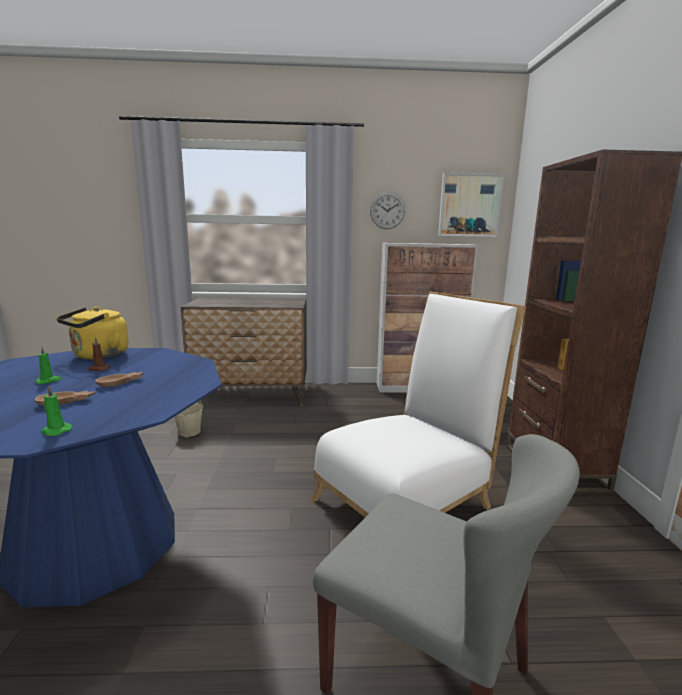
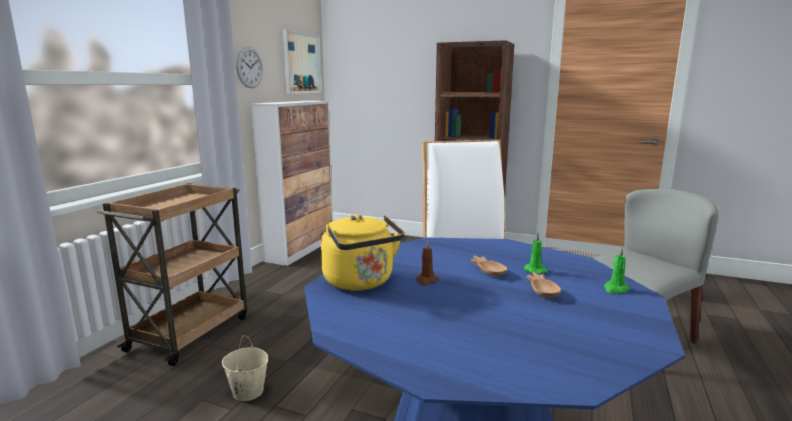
camera: 65 degrees left, 0 degrees up
(49, 381) = (462, 302): green candle -> green candle (534, 270)
(252, 396) = (191, 332): dresser -> brown cart

